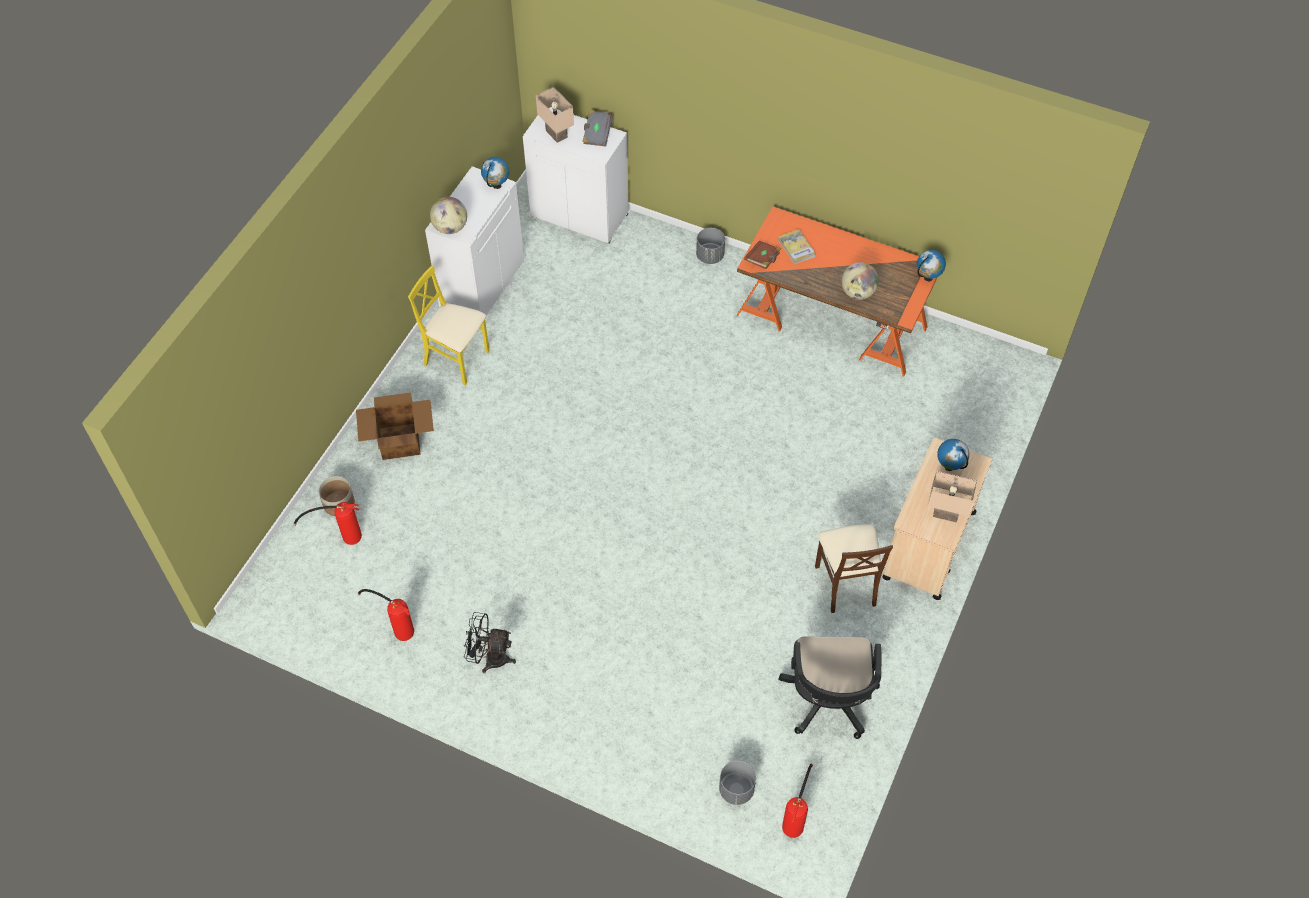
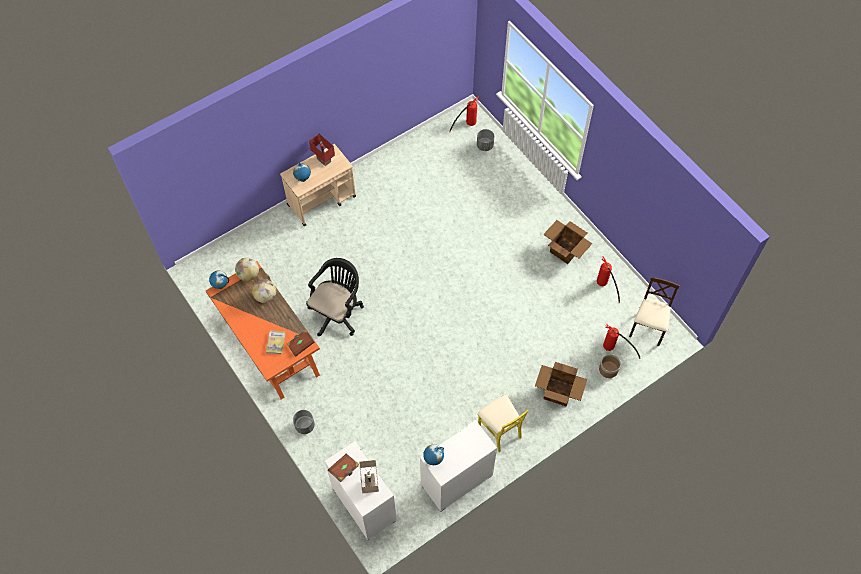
camera: 150 degrees left, 5 degrees up
(450, 228) = (480, 440): globe -> globe (248, 275)
(490, 658) = (565, 250): black fan -> cardboard box
(597, 134) = (344, 469): grey book -> brown book
(828, 702) = (421, 159): black office chair -> black office chair (337, 312)
(846, 584) = (374, 202): beige chair -> beige chair (647, 328)
(946, 512) = (323, 160): beige table lamp -> red table lamp

